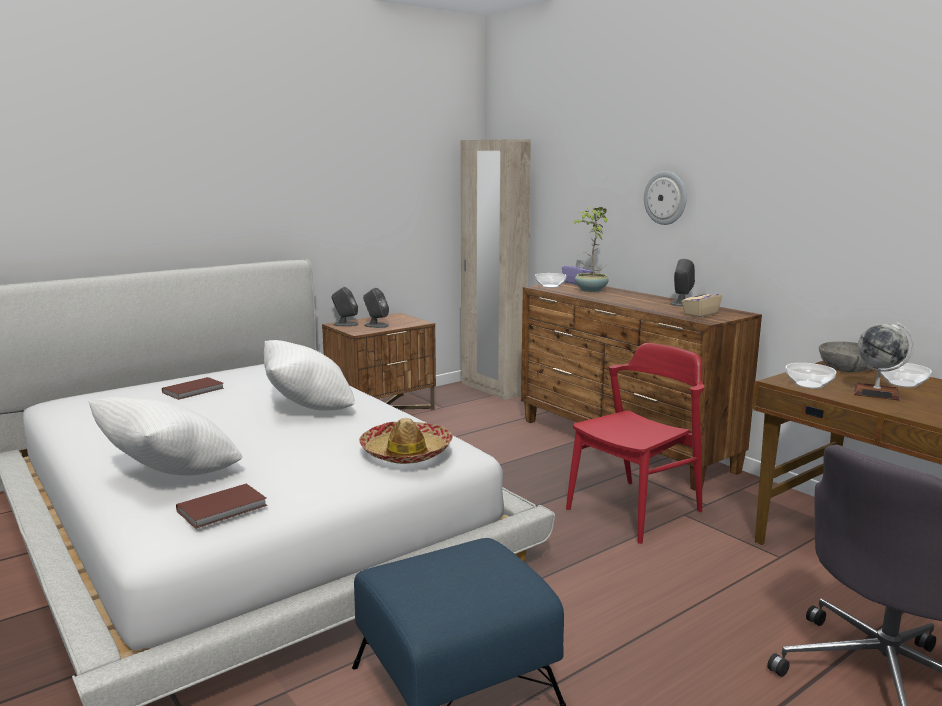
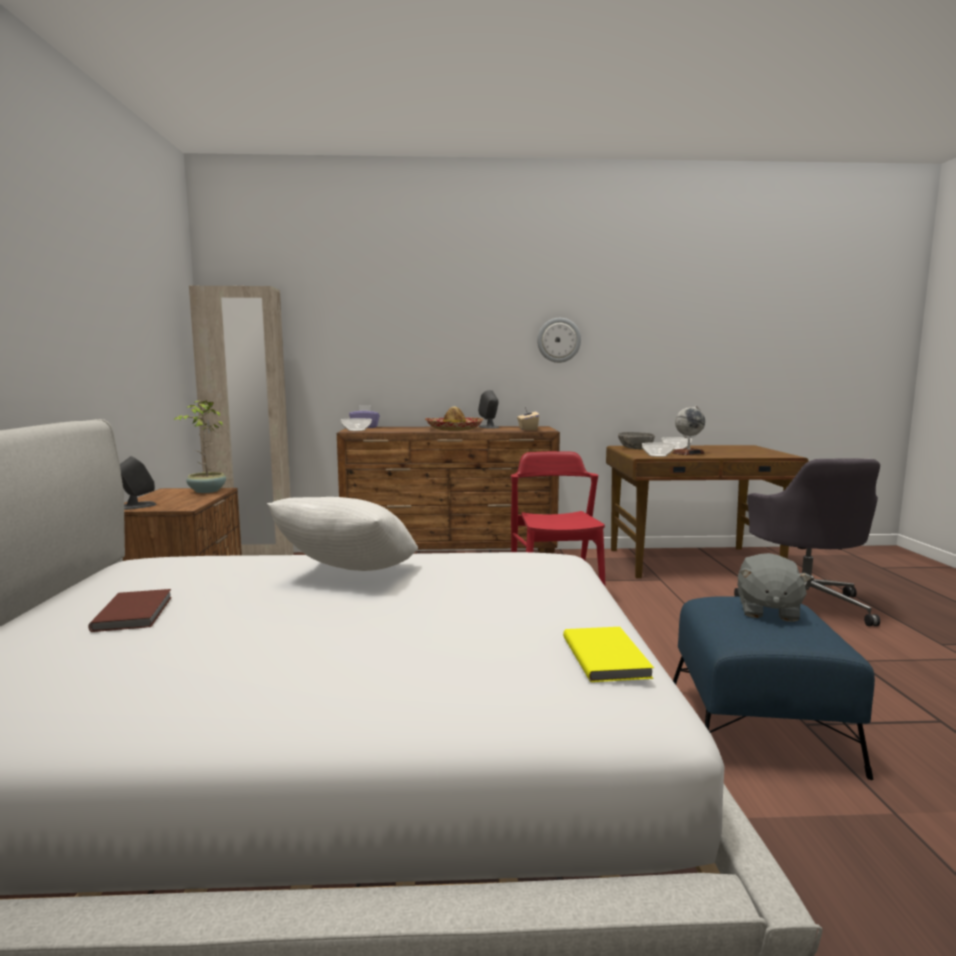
camera: 55 degrees left, 5 degrees down
(170, 475) = (462, 670): white pillow -> none
(224, 509) = (607, 656): brown book -> yellow book
(376, 325) = (181, 500): grey speaker -> none
(406, 452) = (547, 567): hat -> hat (454, 429)
(475, 572) = (767, 611): none -> grey plush toy
(590, 290) = (398, 429): potted plant -> potted plant (206, 491)
(665, 198) = (450, 343): wall clock -> wall clock (558, 340)

